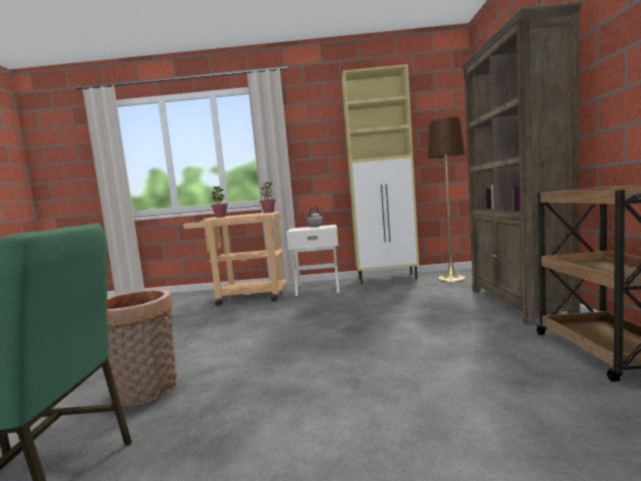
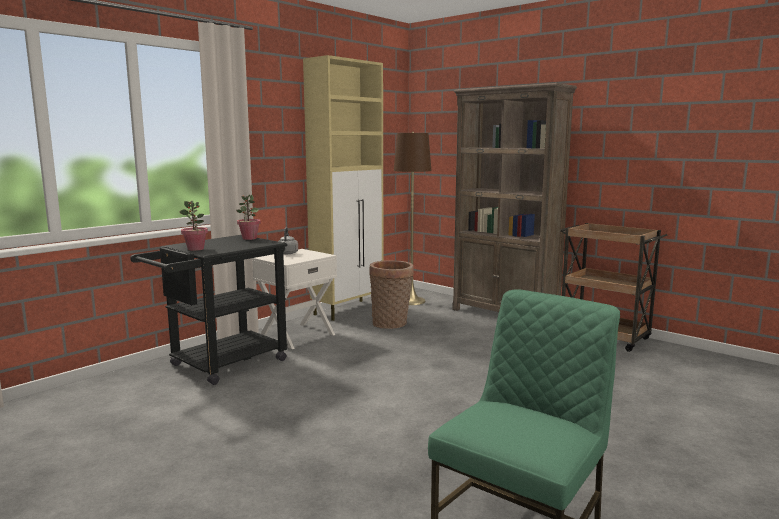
camera: 50 degrees left, 5 degrees up
(146, 393) = (412, 468): basket -> basket (391, 324)
(245, 297) = (220, 365): beige cart -> black cart

